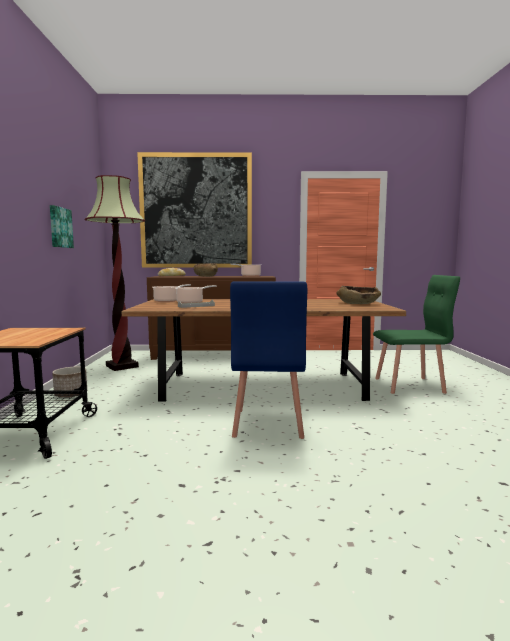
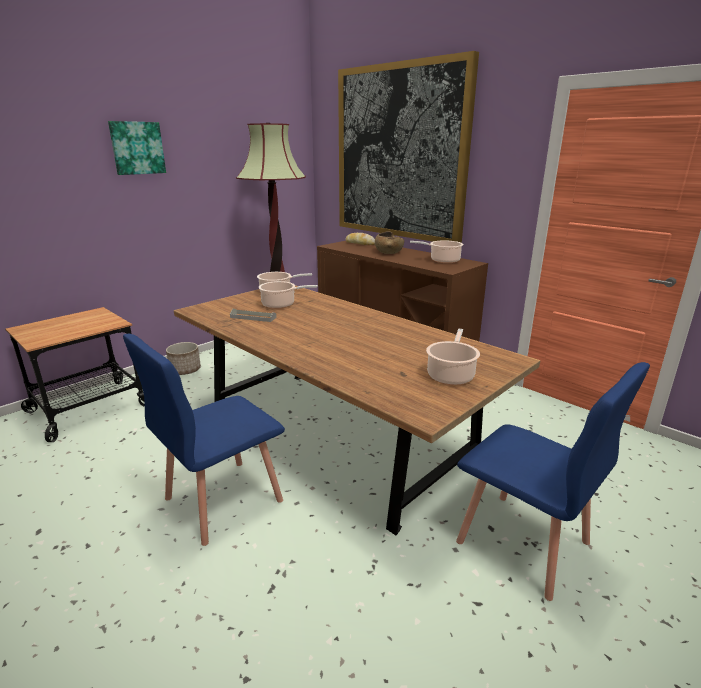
camera: 45 degrees right, 15 degrees up
(60, 227) = (207, 190): picture -> picture (137, 148)
(358, 303) = (451, 375): brown bowl -> cooking pot
(410, 385) = (523, 543): green chair -> blue chair

